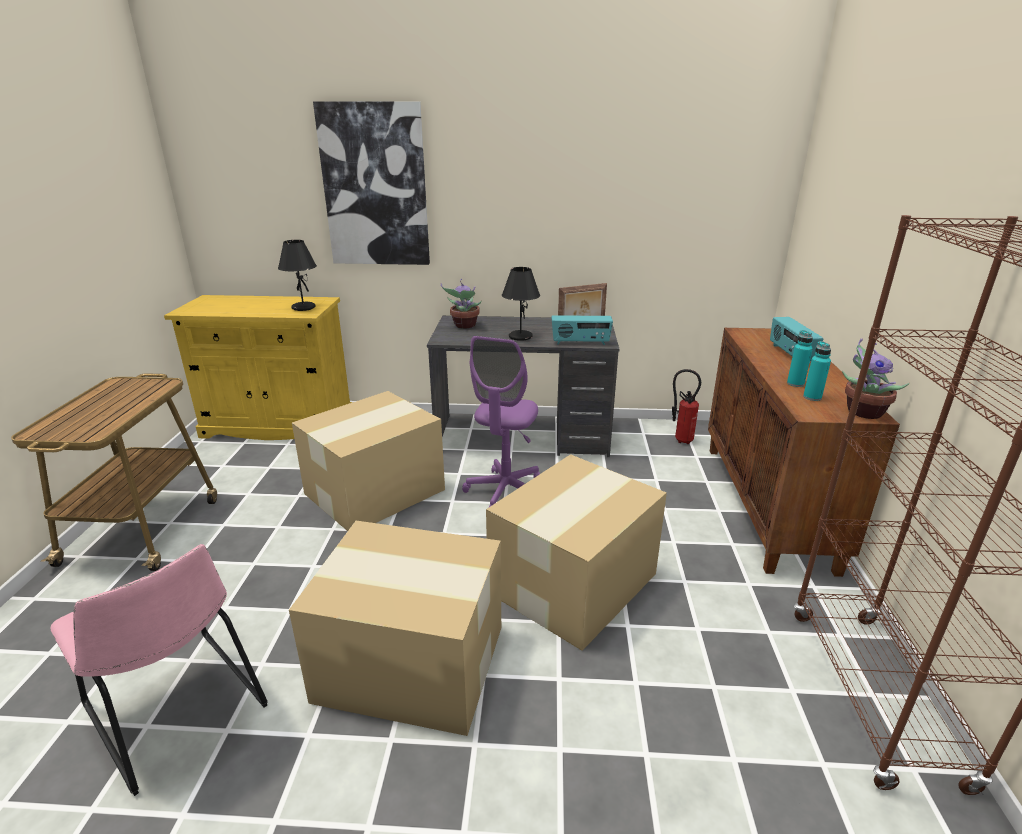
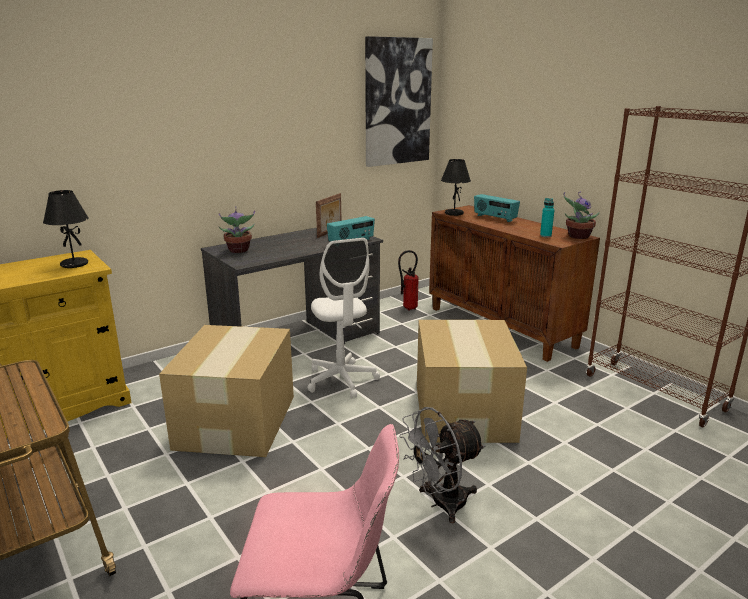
camera: 40 degrees left, 5 degrees down
(375, 186) = (122, 128): picture -> picture (397, 102)
(413, 664) = (440, 504): cardboard box -> grey fan
(505, 492) = (341, 380): purple office chair -> white office chair
(520, 336) = (300, 248): black table lamp -> black table lamp (453, 213)
(795, 384) = (526, 231): turquoise bottle -> none

